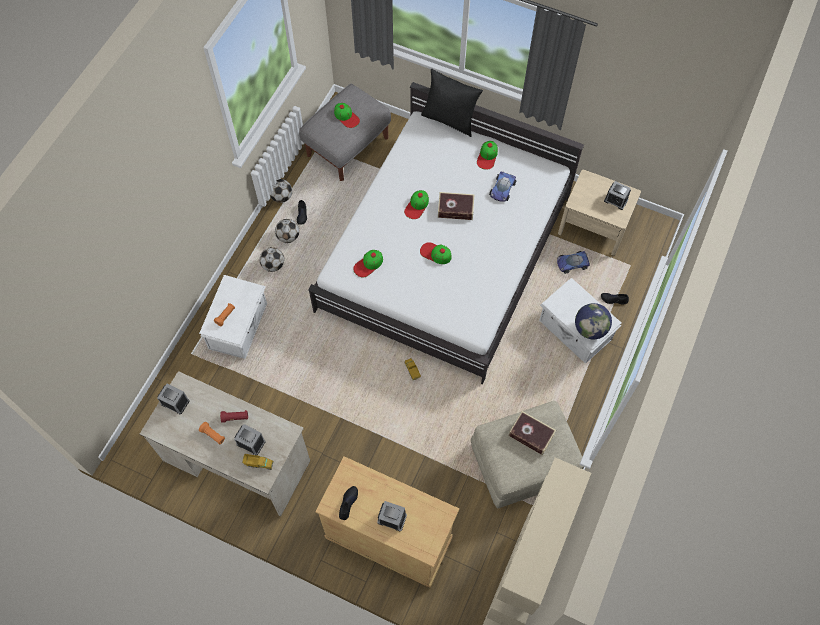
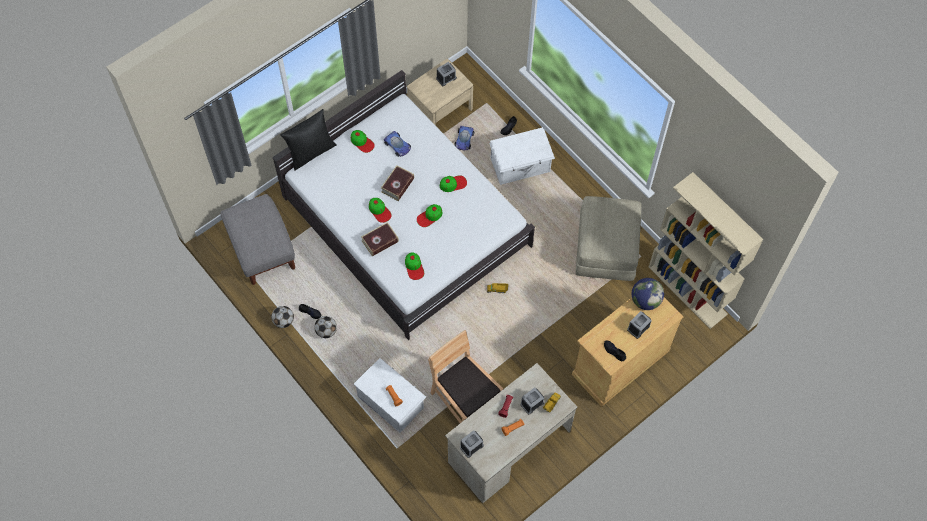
camera: 65 degrees left, 0 degrees up
(270, 394) = (465, 400): none -> brown chair
(273, 265) = (347, 353): football -> none
(346, 116) = (257, 227): cap -> cap (453, 184)
(531, 435) = (604, 223): book -> book (380, 241)
(590, 329) = (537, 149): globe -> globe (645, 300)

